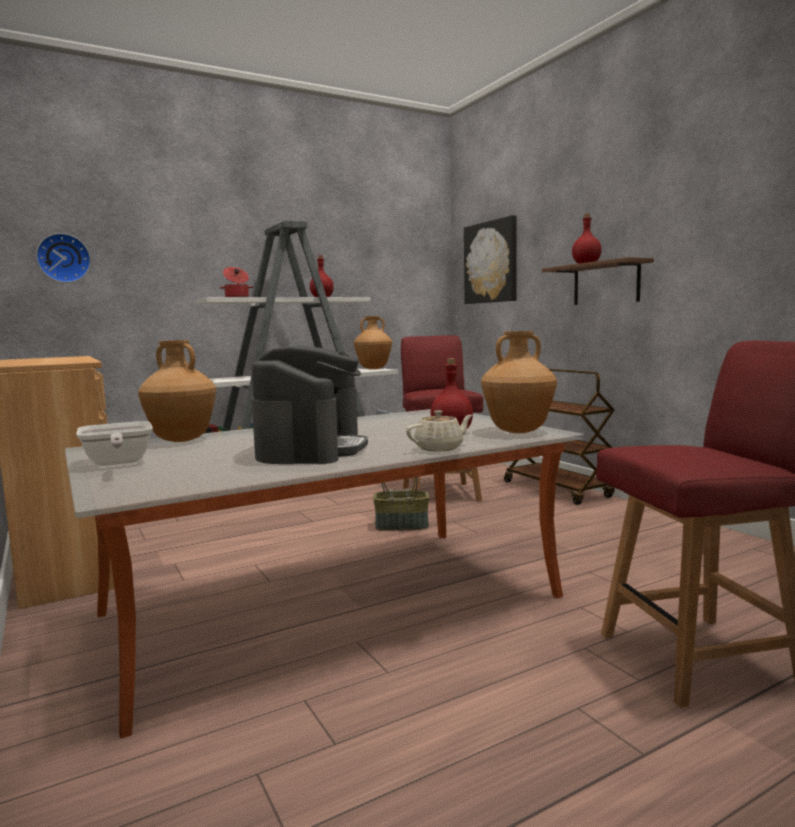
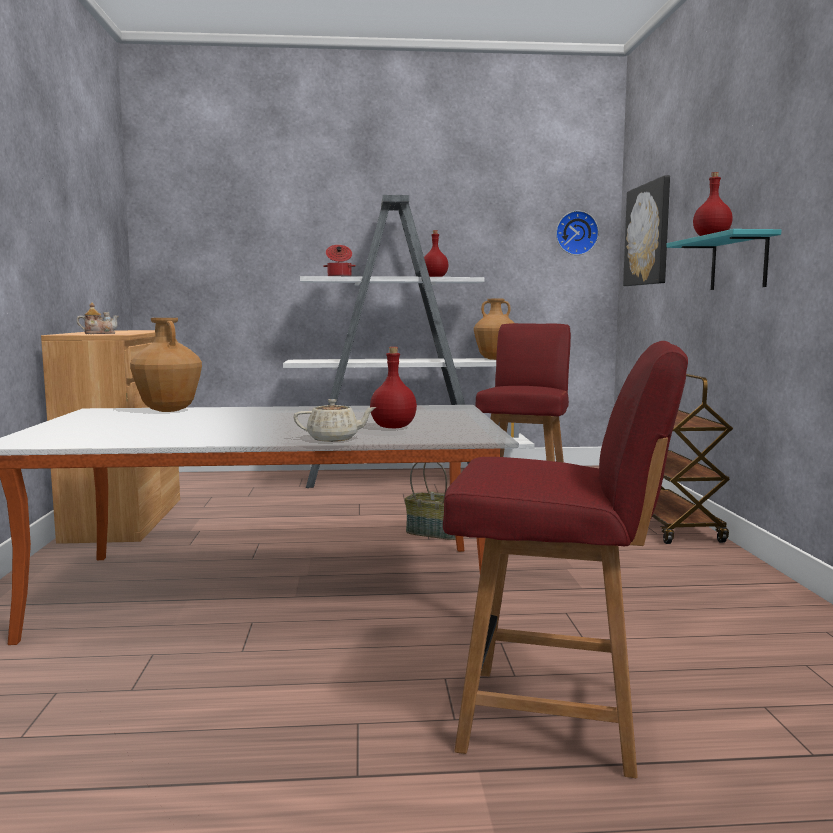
camera: 25 degrees right, 0 degrees up
(51, 362) = (99, 333): none -> teapot
(63, 258) = (189, 238): wall clock -> wall clock (576, 233)
(117, 463) = (76, 422): frying pan -> none
(311, 449) = (232, 428): coffee machine -> none
(518, 431) = (459, 433): brown vase -> none
(606, 283) = (738, 262): brown shelf -> turquoise shelf

